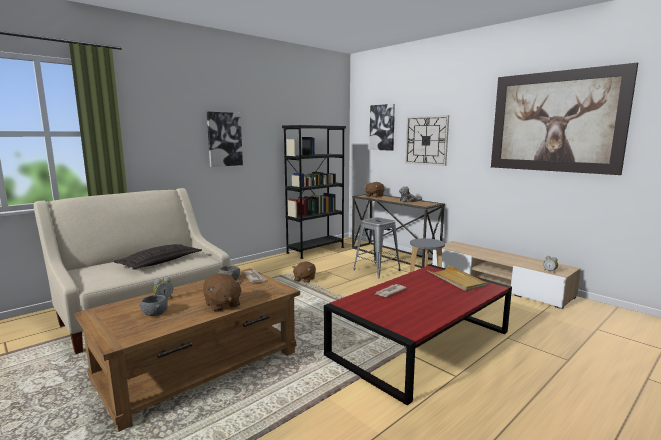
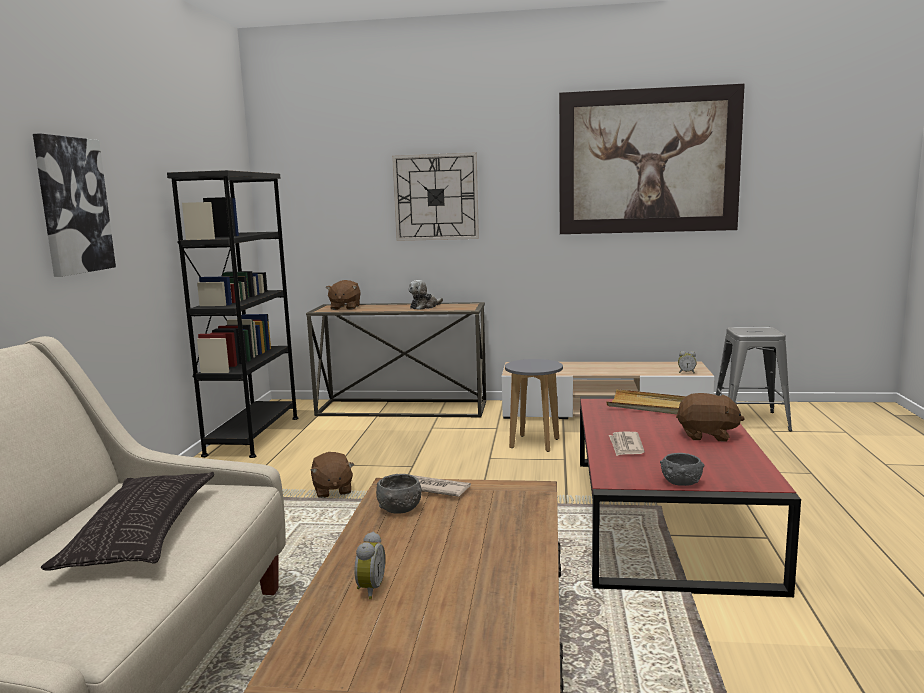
camera: 40 degrees left, 0 degrees up
(155, 313) = (431, 619): grey bowl -> grey bowl (681, 482)
(222, 305) = (508, 549): brown plush toy -> brown plush toy (707, 435)
(377, 270) = (422, 438): grey stool -> grey stool (750, 421)
(382, 127) = (336, 176): picture -> none

